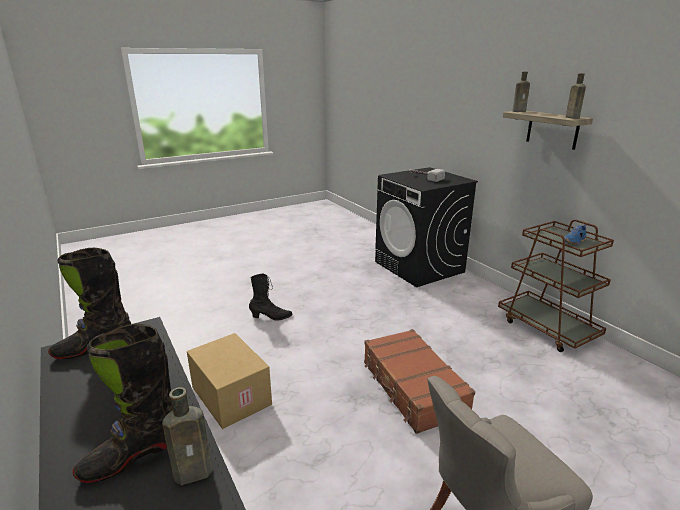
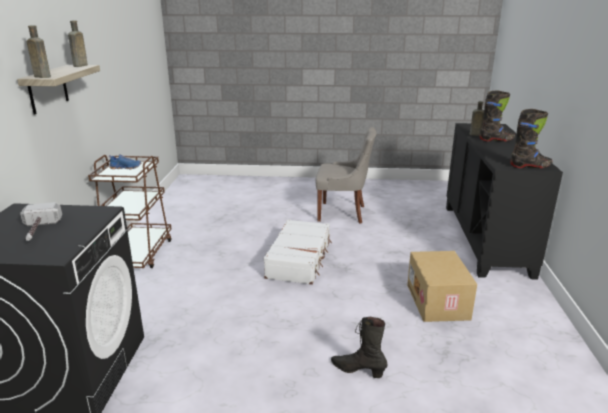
camera: 145 degrees left, 0 degrees up
(412, 388) = (299, 259): brown suitcase -> white suitcase

